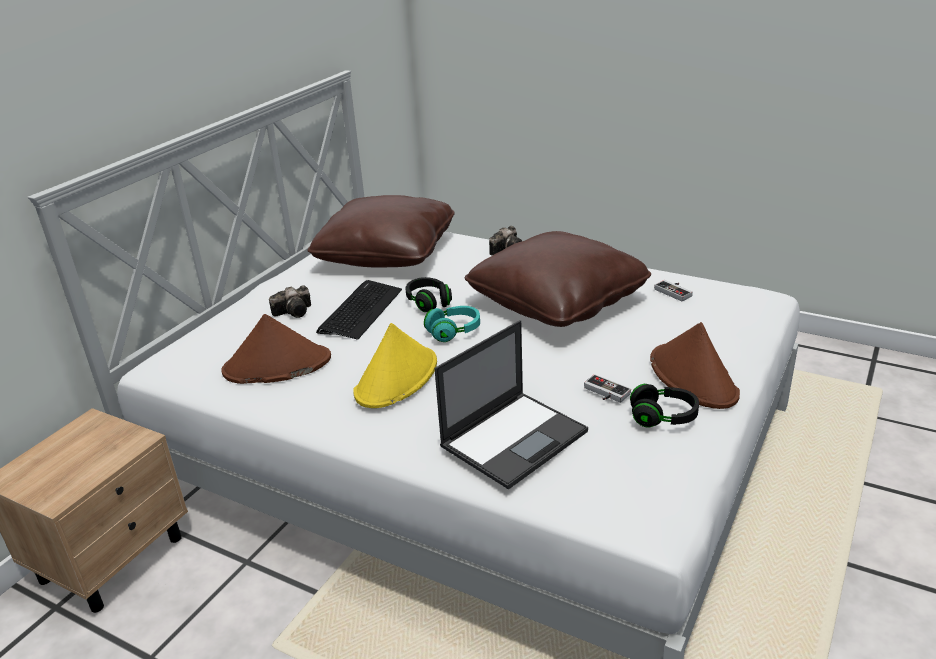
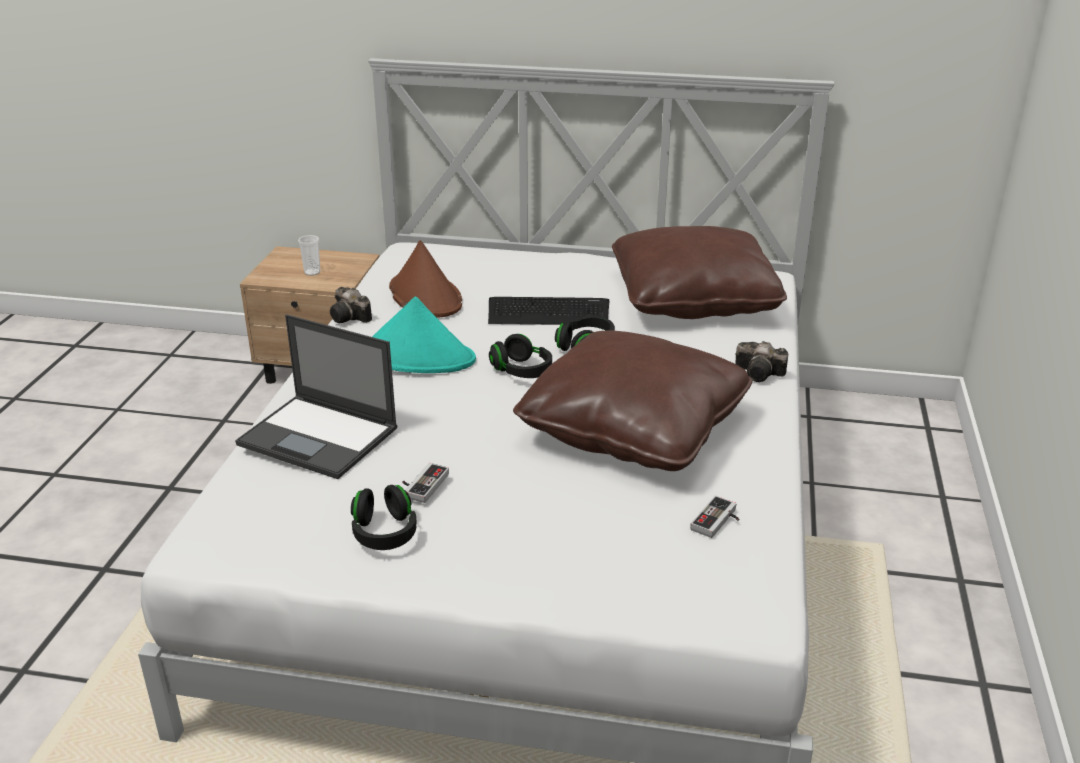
camera: 70 degrees right, 0 degrees up
(86, 457) = (312, 272): none -> cup
(295, 311) = (530, 281): camera -> camera (351, 317)
(397, 378) = (417, 357): yellow hat -> turquoise hat
(454, 332) = (522, 371): turquoise headphones -> black headphones
(693, 377) = (484, 553): brown hat -> none

